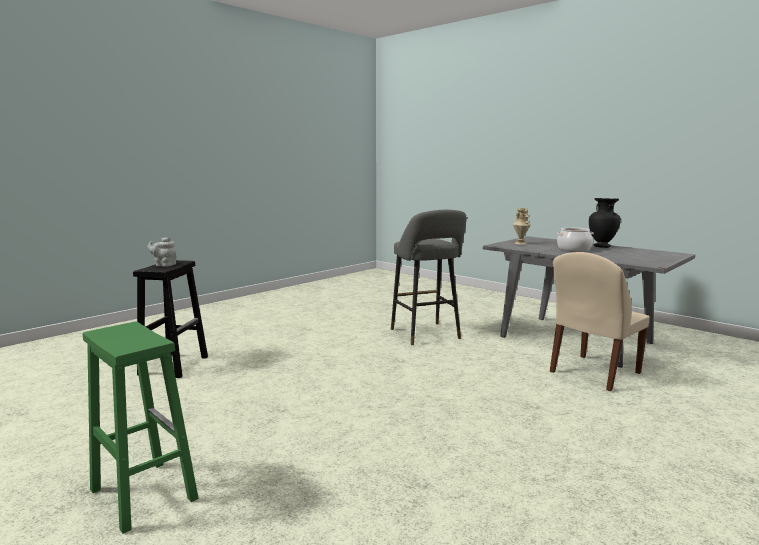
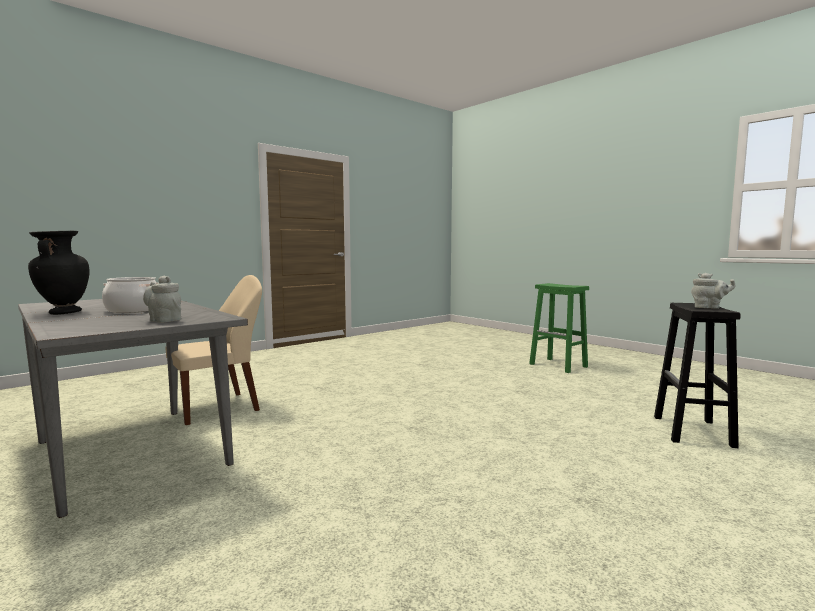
camera: 175 degrees left, 5 degrees down
(427, 335) = (353, 473): grey stool -> none
(520, 243) = (164, 320): beige vase -> grey teapot

